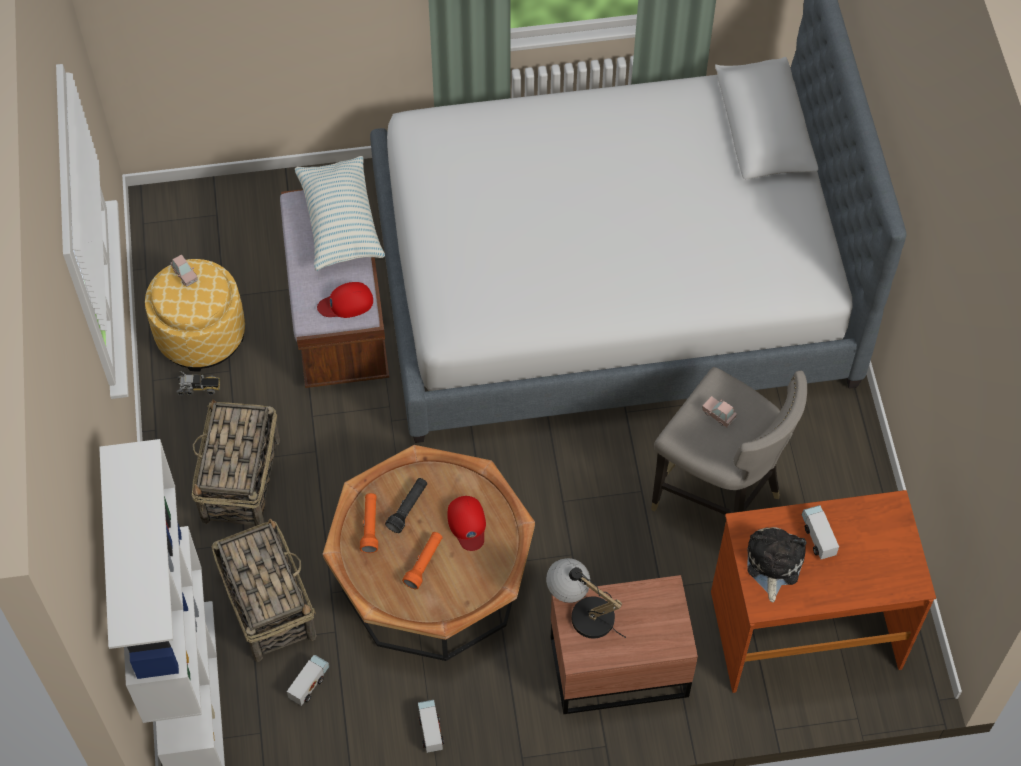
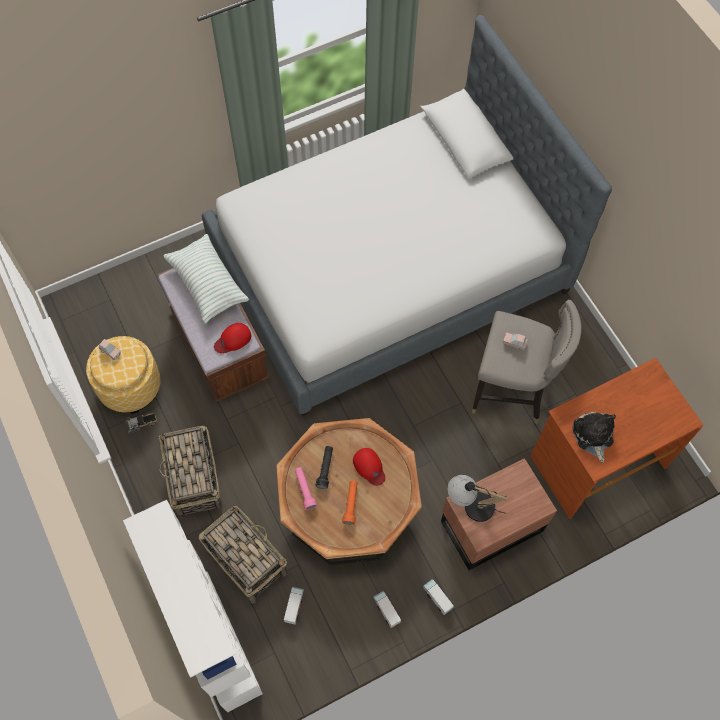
camera: 20 degrees left, 5 degrees up
(370, 526) = (304, 490): orange flashlight -> pink flashlight
(818, 536) = (613, 407): toy truck -> toy truck (437, 598)

